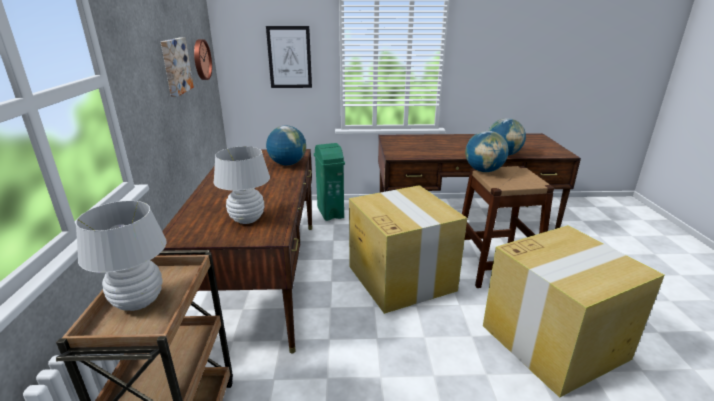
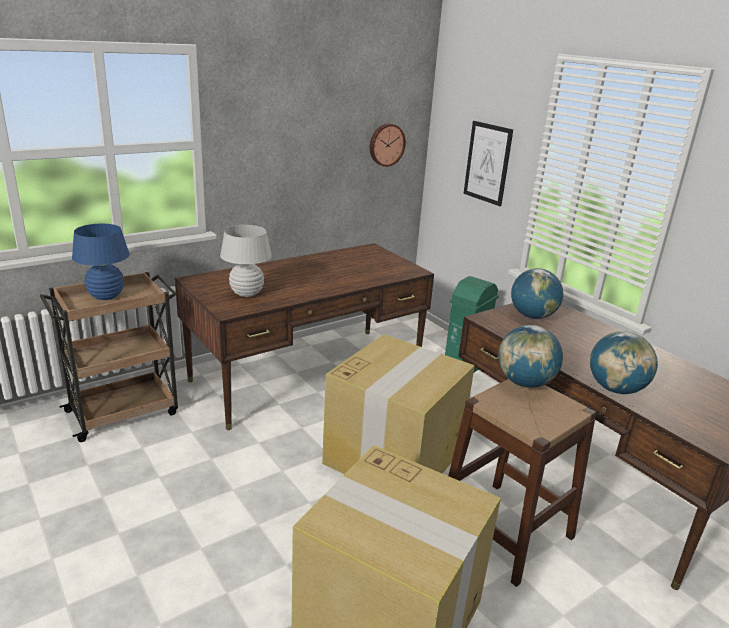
camera: 55 degrees right, 0 degrees up
(138, 302) = (106, 296): white table lamp -> blue table lamp
(175, 66) = (323, 145): picture -> none
(287, 164) = (378, 275): globe -> globe (532, 316)

